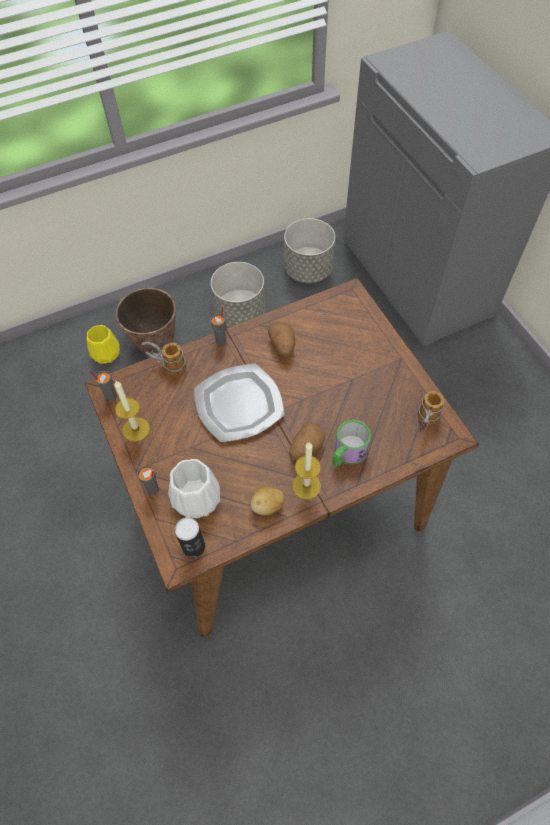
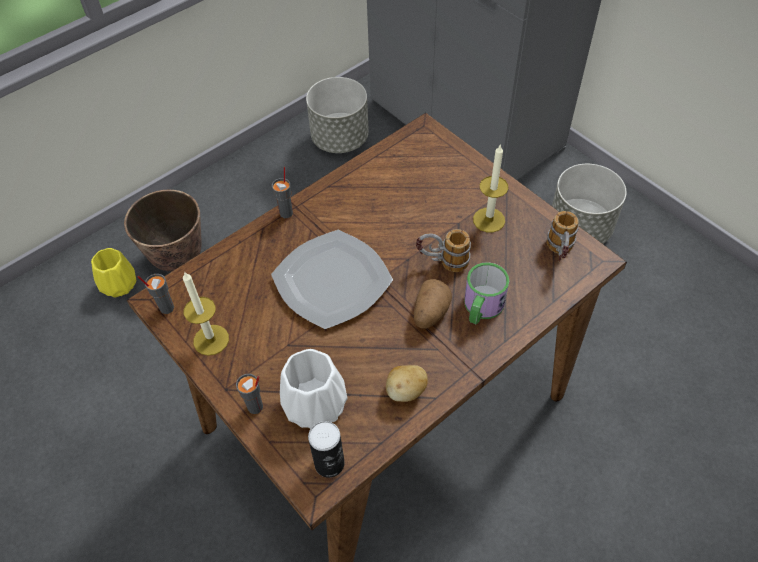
camera: 15 degrees left, 5 degrees down
(166, 365) = (226, 256): mug -> mug (442, 263)
(240, 314) = (274, 203): grey planter -> grey planter (579, 229)
(282, 346) = (363, 205): potato -> none
(306, 486) = (446, 356): candle -> candle (489, 220)

